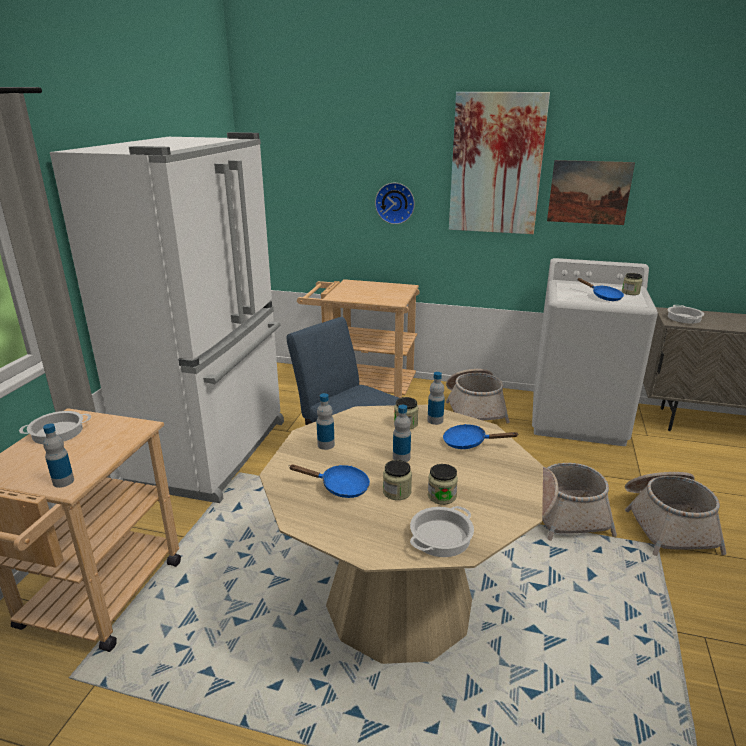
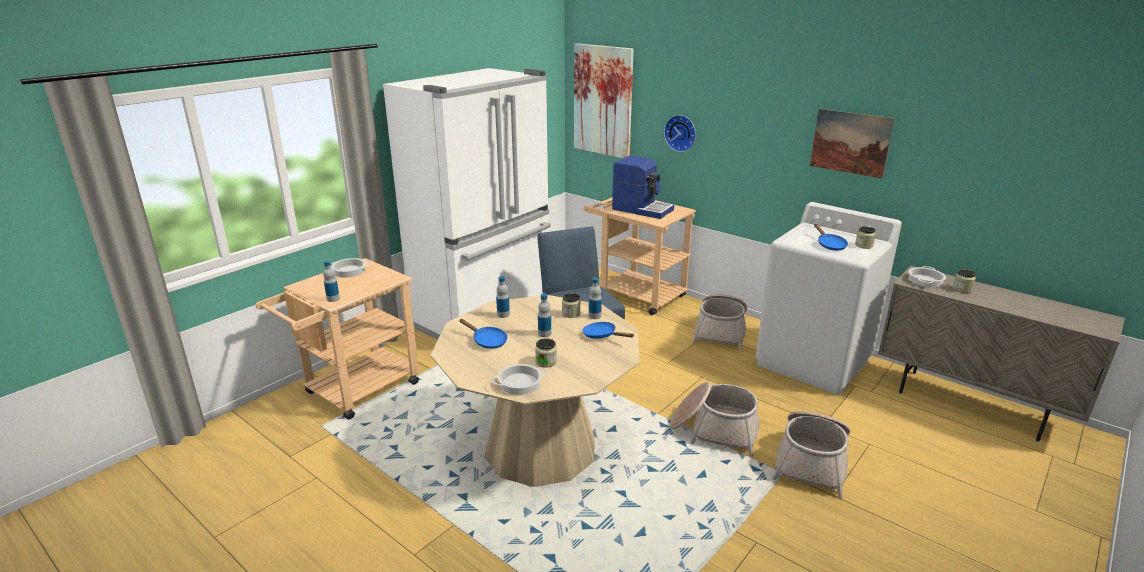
camera: 25 degrees right, 0 degrees up
(366, 292) = (642, 209): none -> coffee machine
(397, 492) = (520, 352): jar -> jar (962, 289)
(496, 164) = (767, 107): picture -> picture (603, 101)

